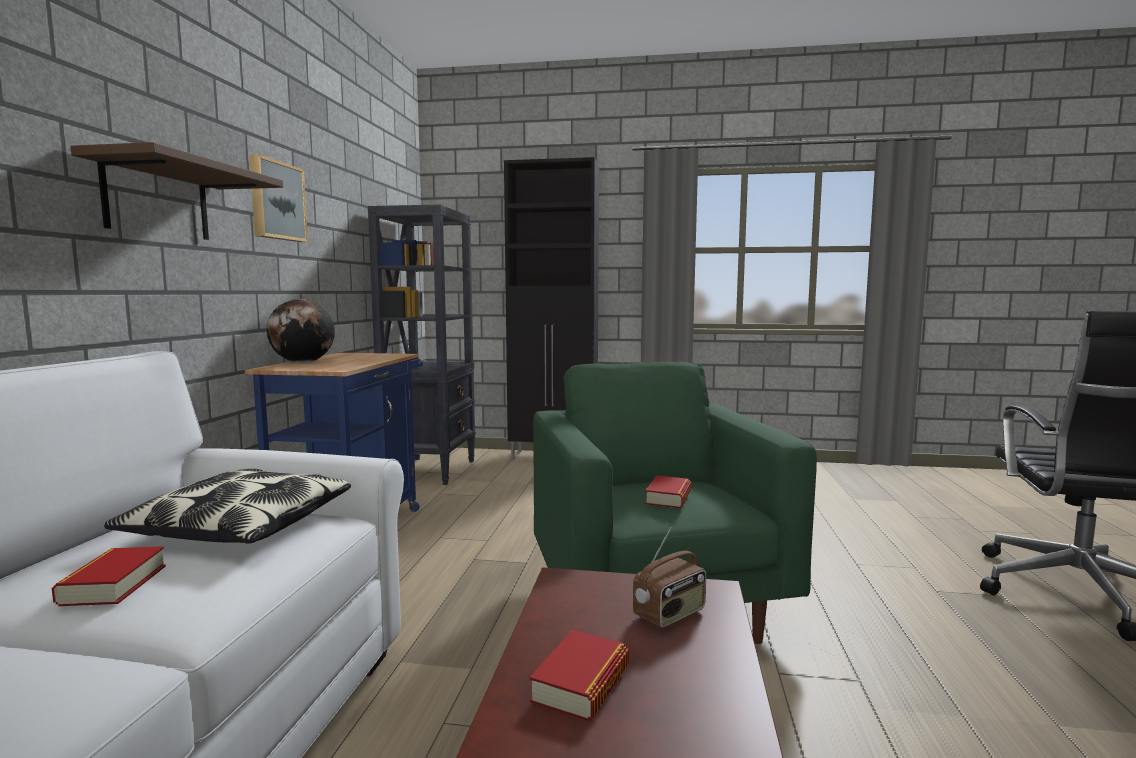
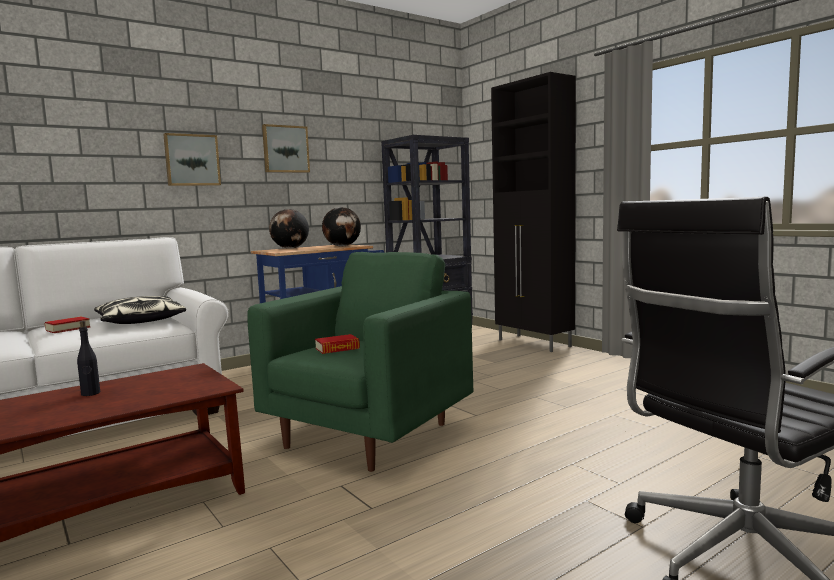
camera: 45 degrees right, 0 degrees up
(157, 200) = (192, 160): brown shelf -> picture
(377, 356) = (342, 246): none -> globe
(581, 683) = (90, 393): book -> black bottle
(670, 614) = (177, 388): radio -> none

